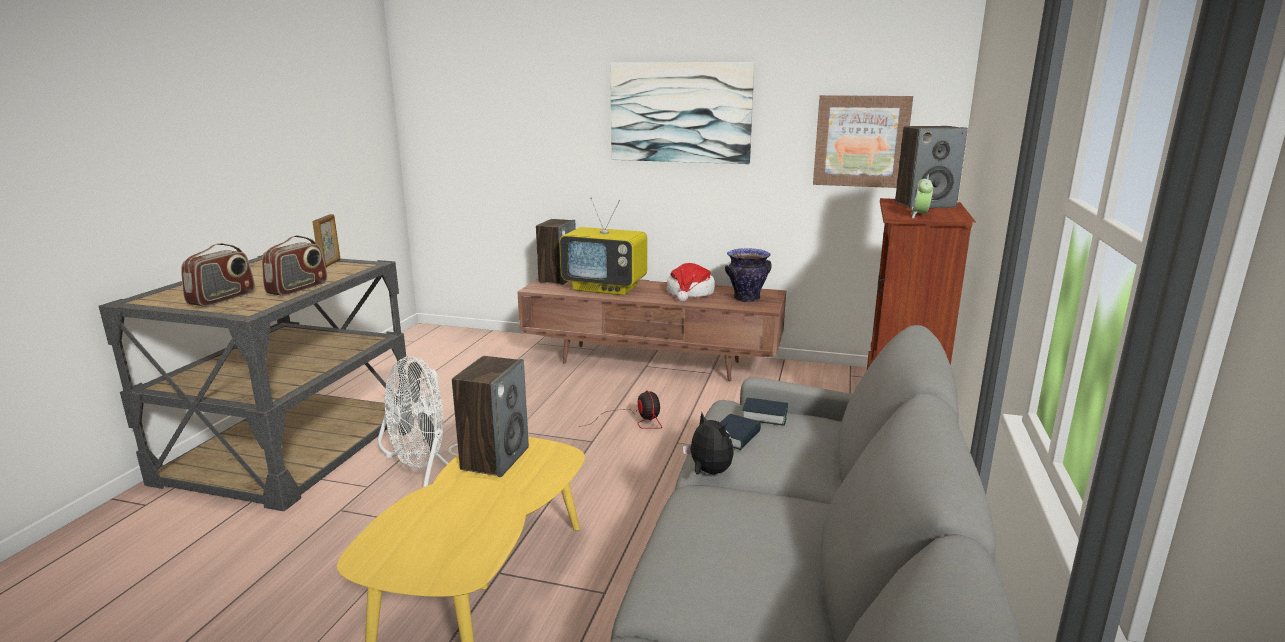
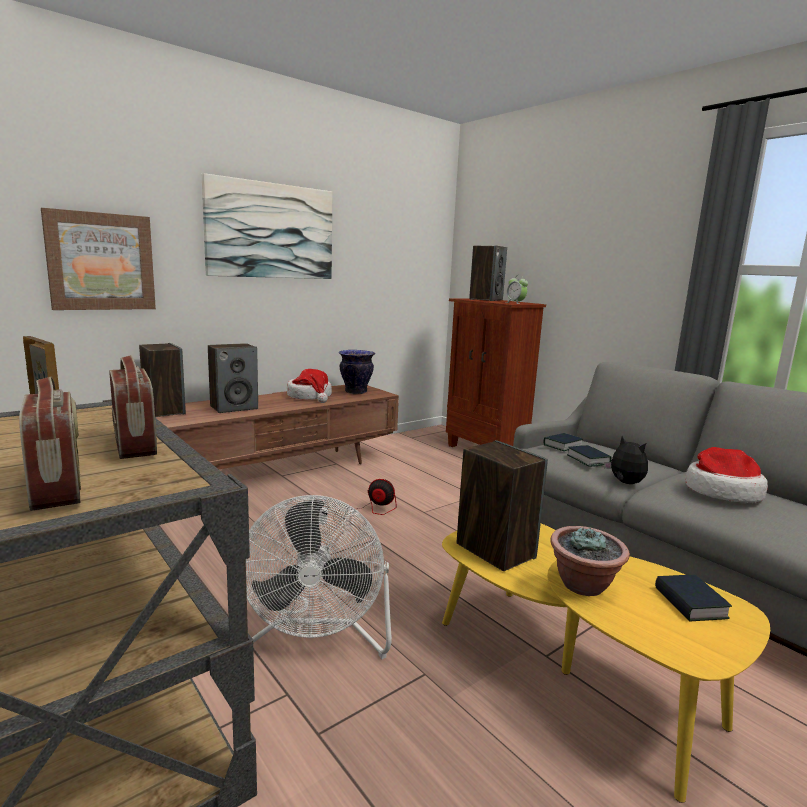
camera: 55 degrees left, 5 degrees down
(442, 497) = (584, 585): none -> potted plant
(454, 549) = (690, 603): none -> book
(606, 288) = (234, 407): television -> speaker
(708, 472) = (624, 483): plush toy -> plush toy turned 60 degrees clockwise
(743, 525) = (721, 492): none -> hat
(861, 141) = (400, 261): picture -> picture (101, 261)

